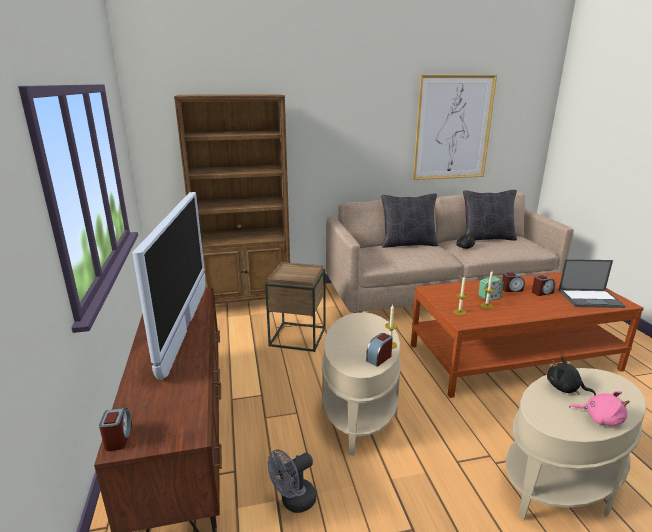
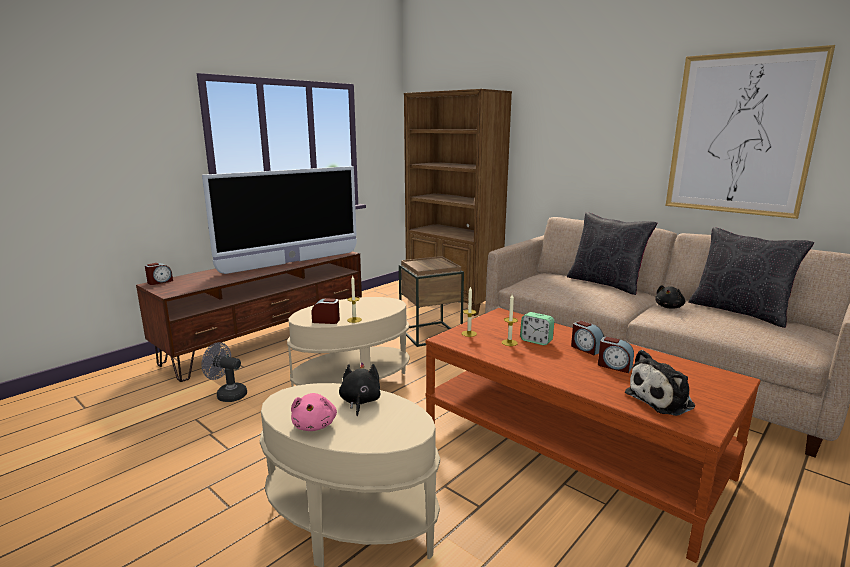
camera: 55 degrees right, 5 degrees down
(590, 298) = (663, 399): laptop -> plush toy

